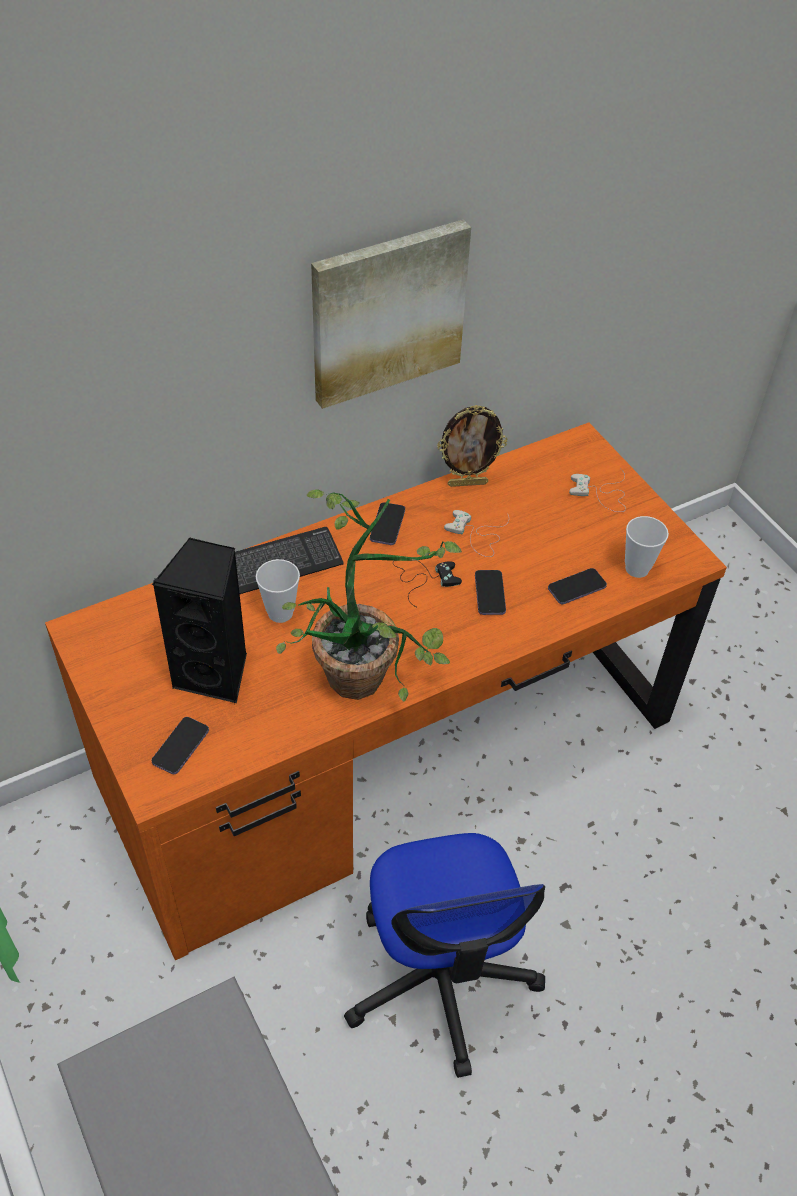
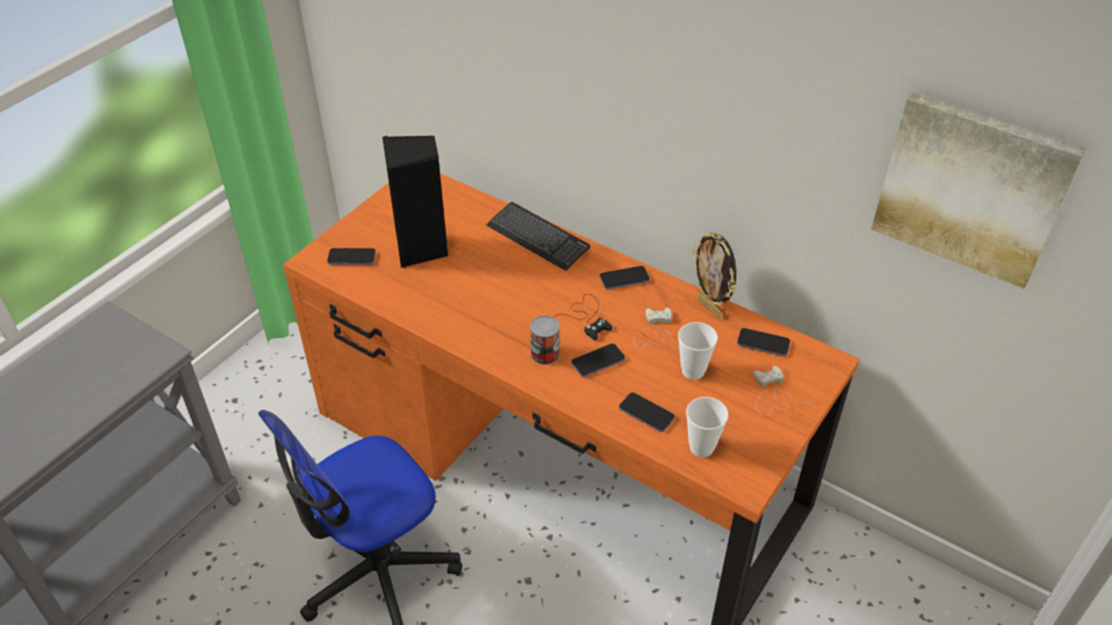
camera: 65 degrees right, 5 degrees down
(280, 613) = (495, 258): cup -> cup (693, 371)
(368, 669) = (474, 321): potted plant -> none
(387, 312) = (676, 102): picture -> picture (972, 188)
(454, 630) = (545, 354): none -> can
(536, 471) = (763, 343): none -> phone

